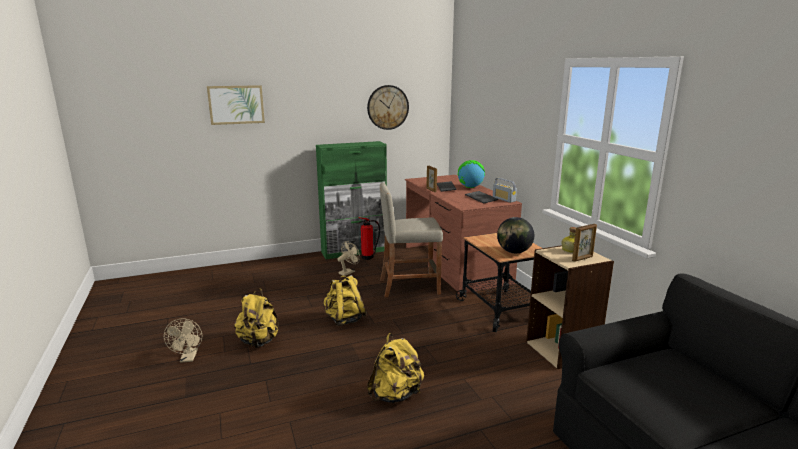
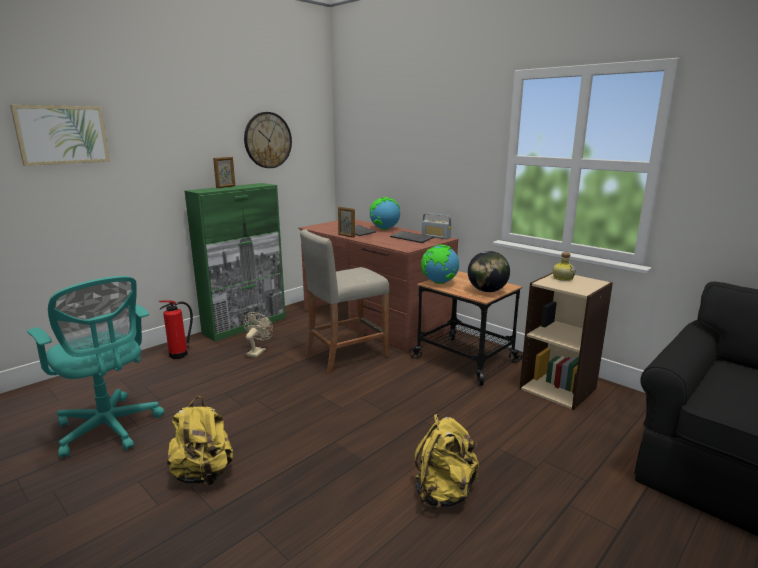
camera: 25 degrees left, 0 degrees up
(188, 358) = (102, 535): beige fan -> none
(227, 303) = (110, 429): none -> turquoise office chair
(344, 319) = (301, 412): yellow backpack -> none
(368, 257) = (269, 329): fire extinguisher -> fire extinguisher (180, 354)
(482, 239) = (439, 283): none -> globe
(582, 259) = (585, 284): picture frame -> picture frame (226, 187)

